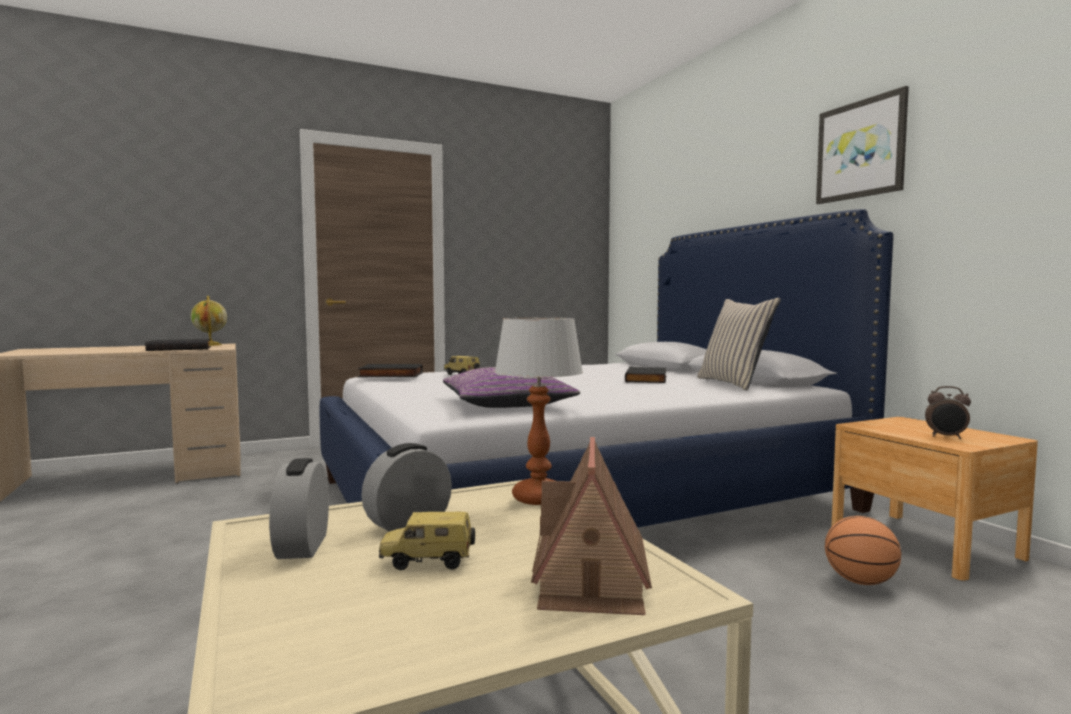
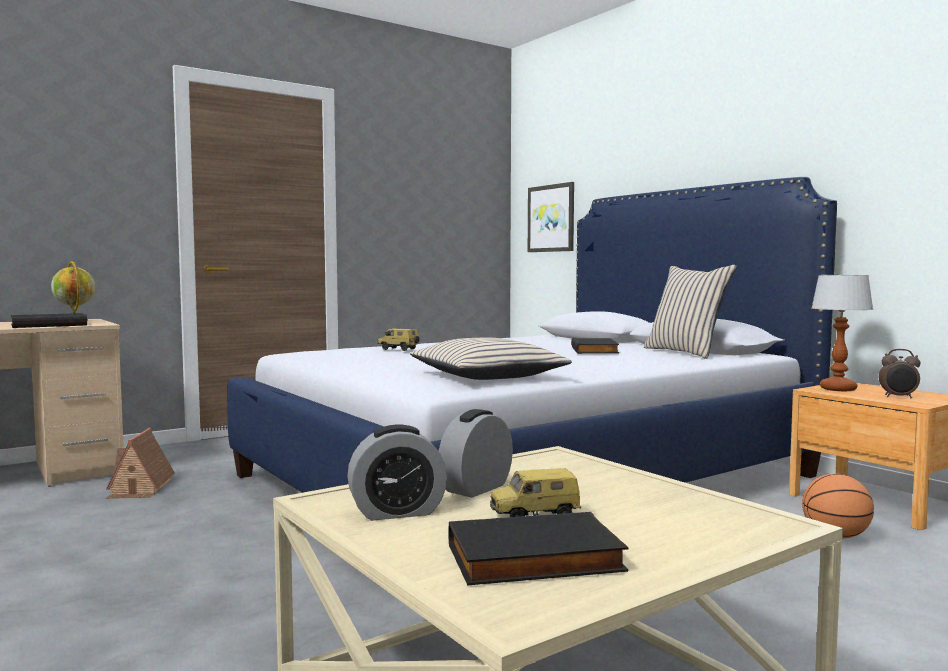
camera: 10 degrees left, 0 degrees up
(302, 546) = (397, 512): alarm clock -> alarm clock turned 90 degrees counterclockwise
(390, 375) = (317, 351): black book -> black book (534, 560)
(506, 403) = (487, 376): purple pillow -> beige pillow
(538, 498) = (578, 462): table lamp -> table lamp (838, 389)
(591, 576) = (693, 518): toy house -> toy house (140, 488)
(861, 149) = (801, 117): picture -> picture (551, 218)

